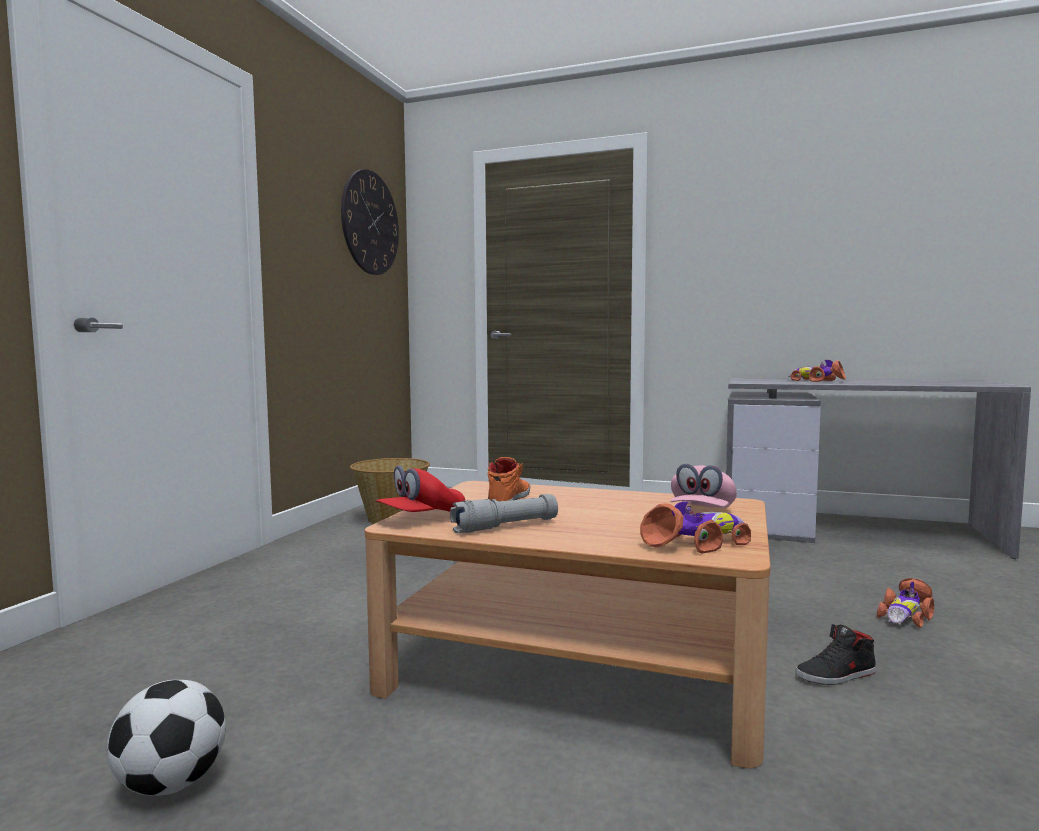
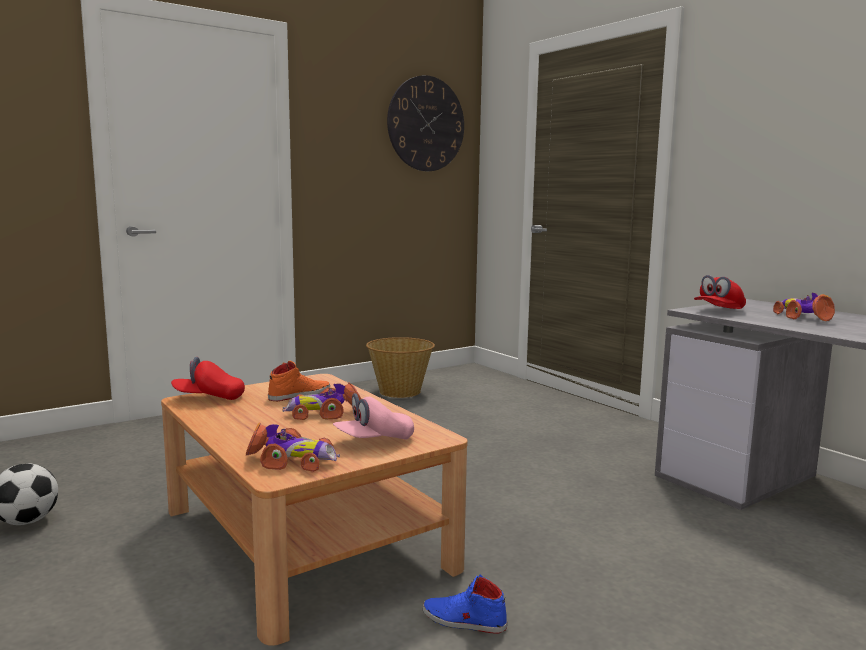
camera: 35 degrees right, 5 degrees up
(505, 526) = (230, 416): grey flashlight -> none
(758, 381) = (718, 310): none -> red cap
(836, 675) = (463, 621): black shoe -> blue shoe
(906, 615) = (658, 606): toy car -> toy car (323, 413)

